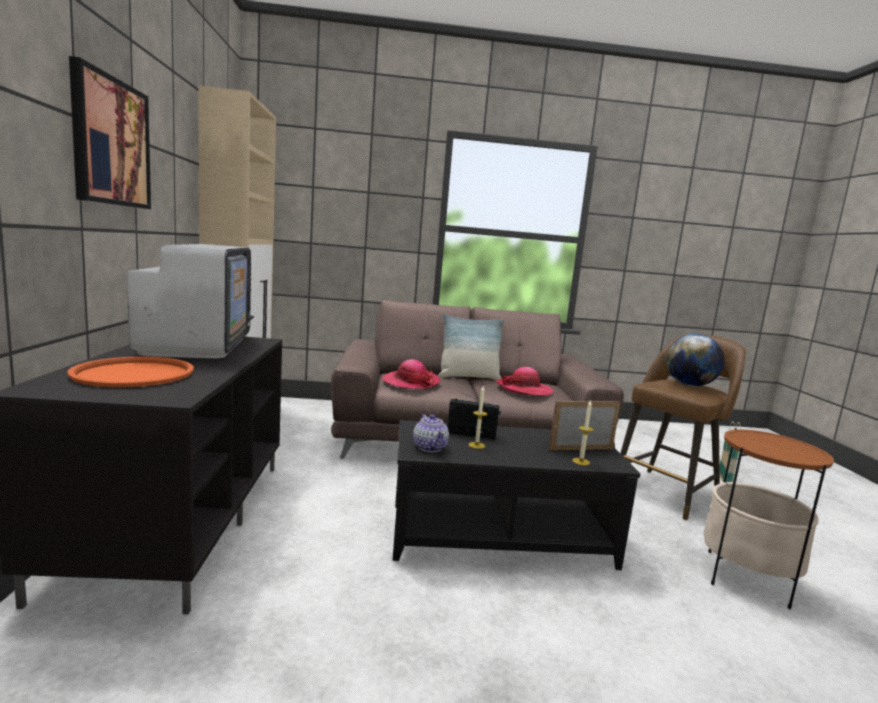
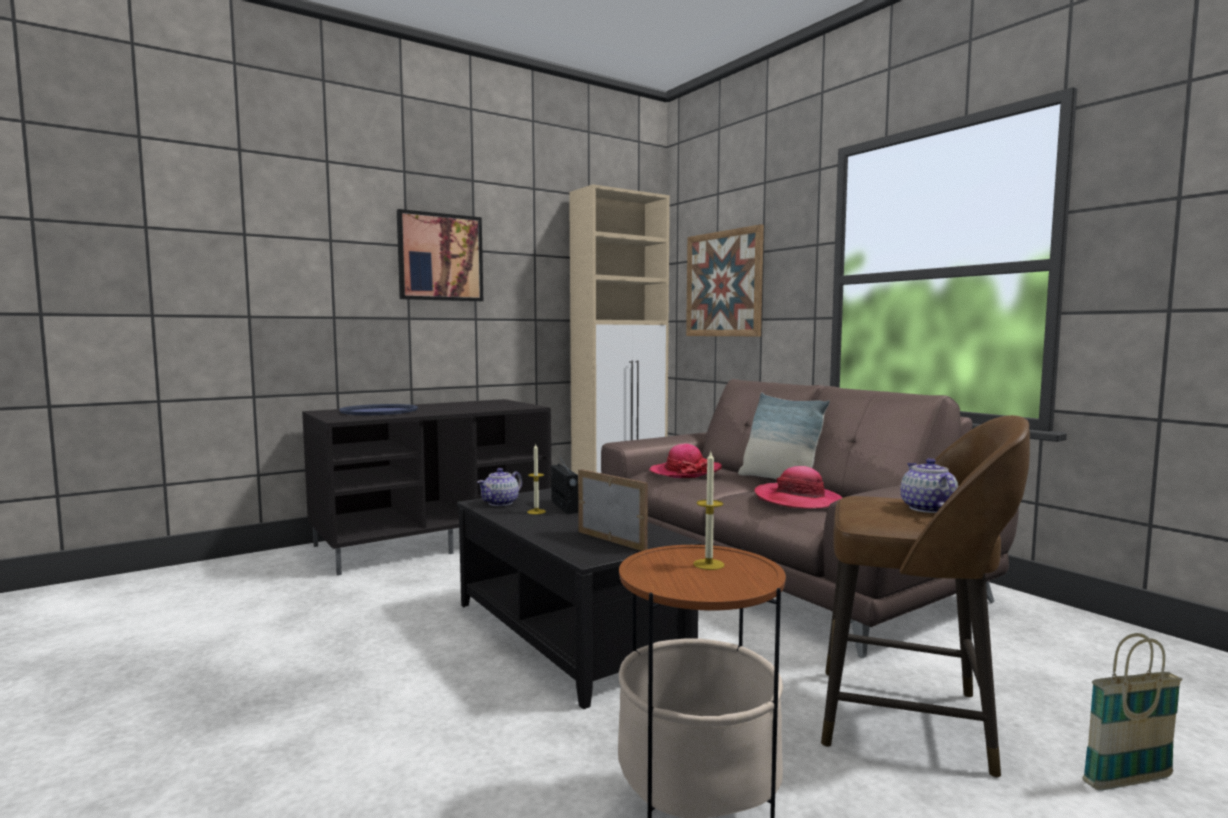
camera: 60 degrees right, 5 degrees down
(134, 373) = (379, 411): orange tray -> blue tray
(197, 345) = (476, 405): television -> none
(323, 212) = (723, 284): none -> picture
(581, 461) = (567, 544): candle -> candle (708, 564)
(689, 385) = (927, 509): globe -> teapot

